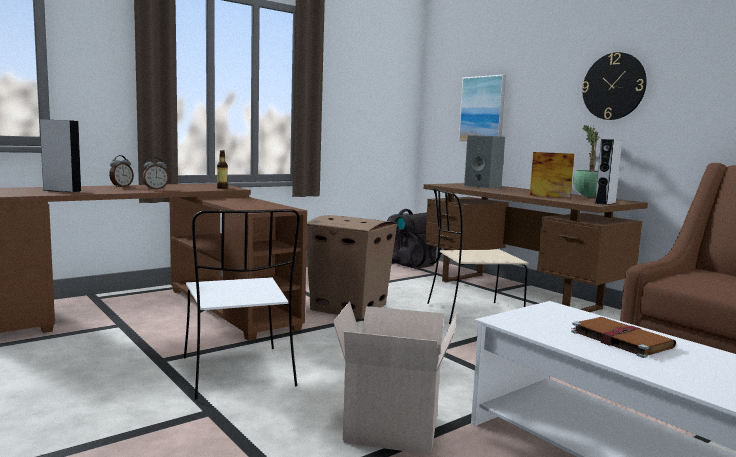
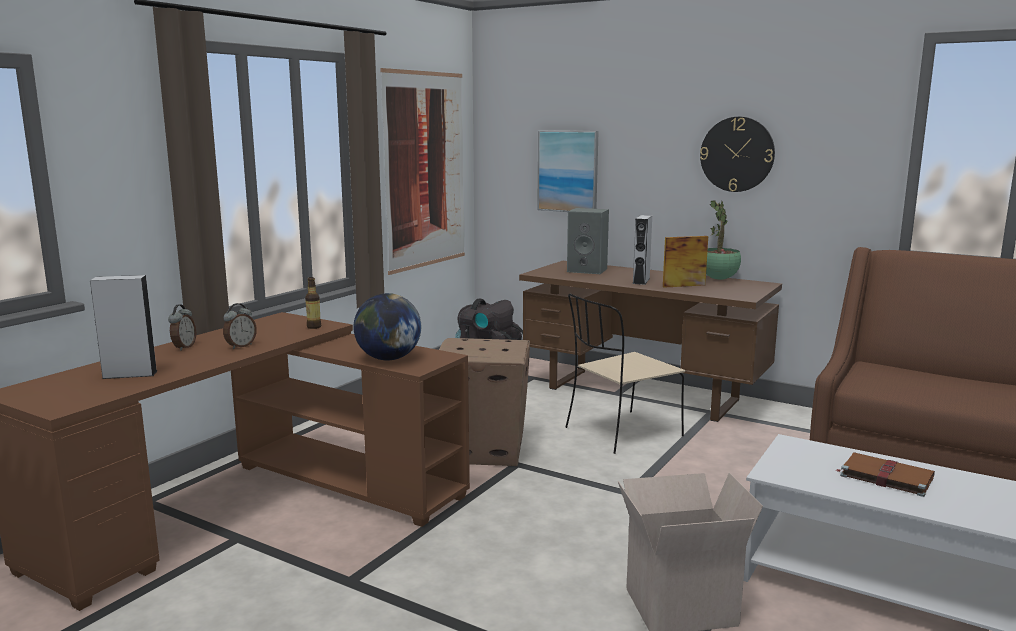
camera: 20 degrees left, 5 degrees up
(239, 373) = (461, 576): white chair -> none
(246, 206) = (388, 359): none -> globe
(371, 105) = (425, 170): none -> picture
(605, 203) = (751, 293): grey speaker -> grey speaker (641, 281)

